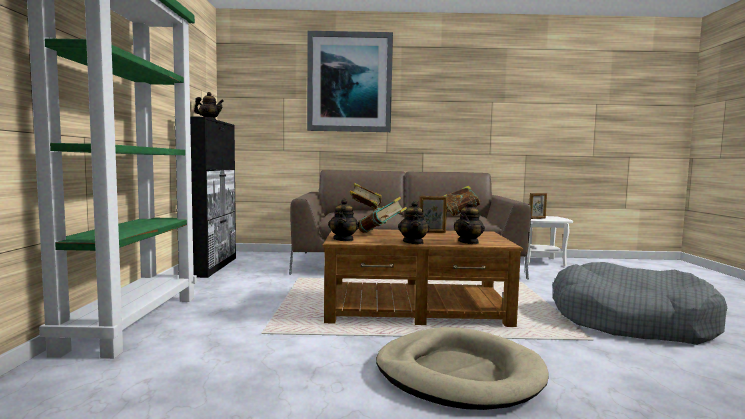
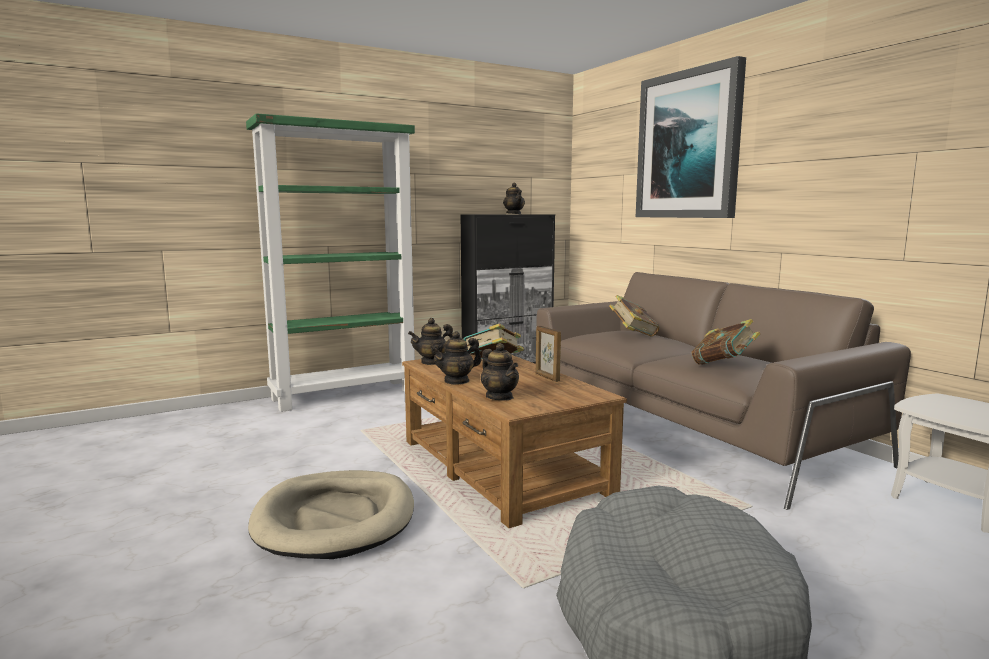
camera: 60 degrees right, 5 degrees up
(468, 242) = (499, 397): teapot -> teapot turned 120 degrees counterclockwise
(537, 218) = (945, 409): picture frame -> none

